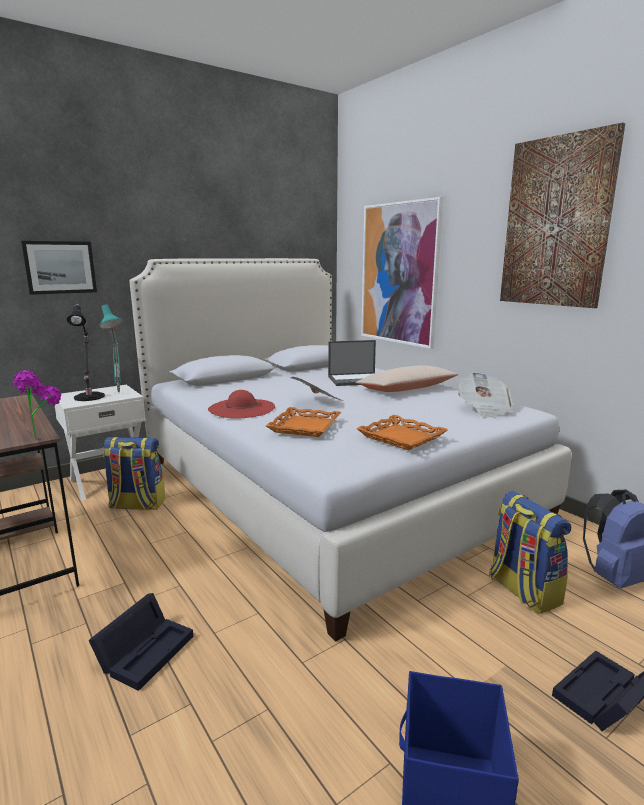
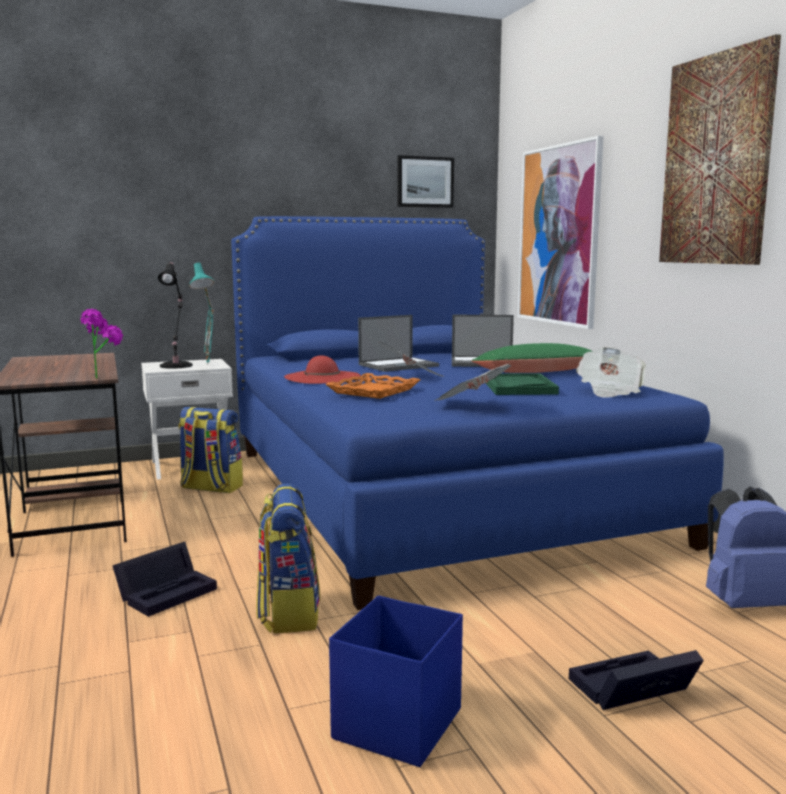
camera: 15 degrees right, 5 degrees down
(60, 267) = (160, 224): picture -> picture (425, 182)
(294, 388) = (399, 365): none -> laptop
(327, 488) = (432, 492): white bed -> blue bed
(401, 437) = (471, 404): orange tray -> newspaper
(406, 389) = (536, 372): beige pillow -> green pillow
(412, 409) = (518, 387): none -> green tray
(522, 591) = (607, 600): backpack -> backpack (288, 612)

